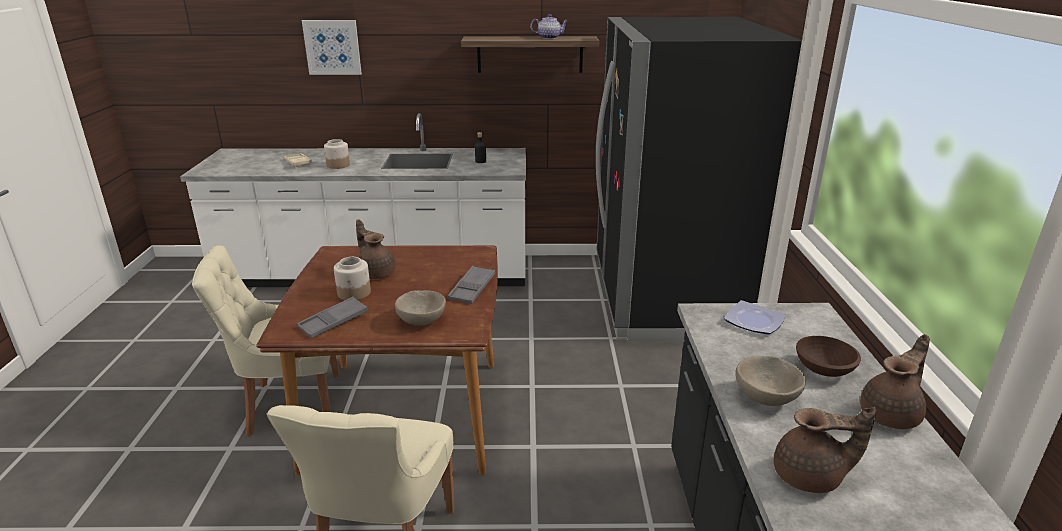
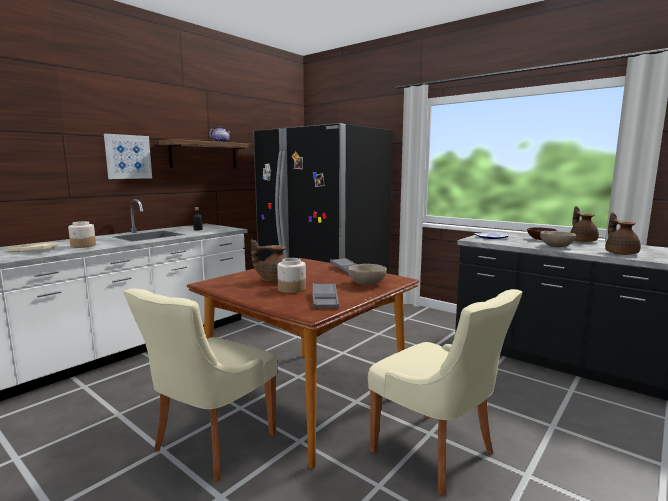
camera: 50 degrees left, 15 degrees down
(332, 47) = (39, 144): picture -> picture (128, 157)
(810, 477) = (620, 253): brown teapot -> brown teapot turned 45 degrees counterclockwise

